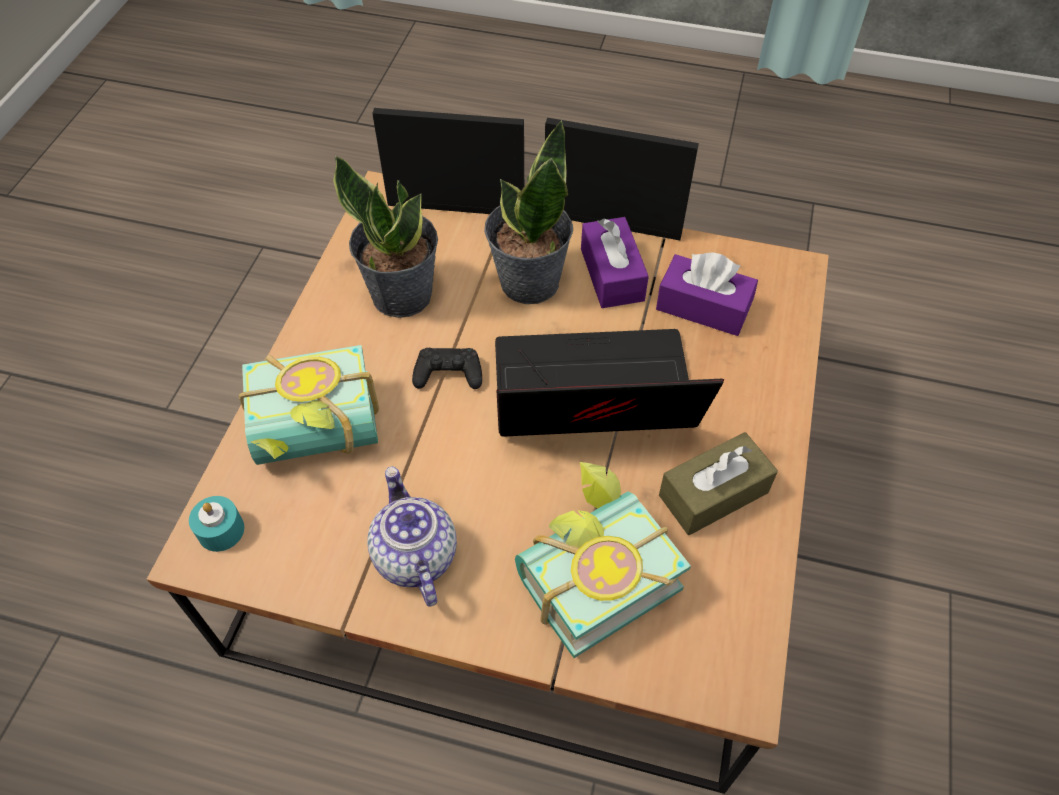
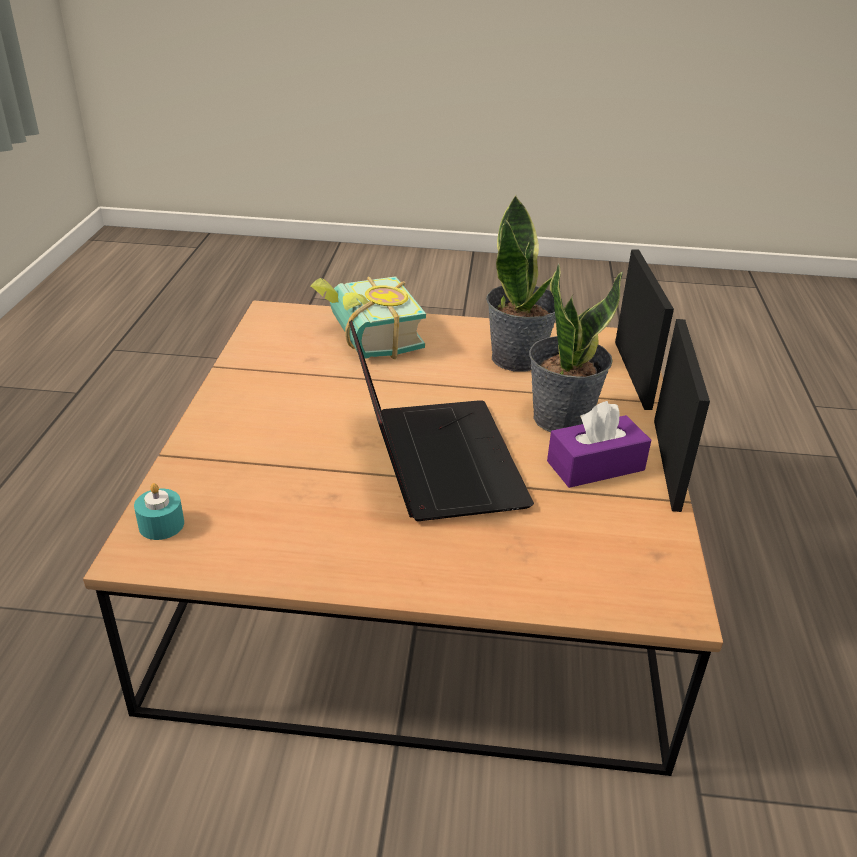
camera: 80 degrees right, 20 degrees down
(221, 530) = (287, 317): turquoise candle -> turquoise candle (161, 525)
(414, 556) = (269, 387): teapot -> none
(448, 374) = (440, 386): black game controller -> none
(589, 572) = (254, 467): book -> none
(703, 307) = (579, 529): purple tissue box -> none
(713, 494) = (338, 538): brown tissue box -> none

